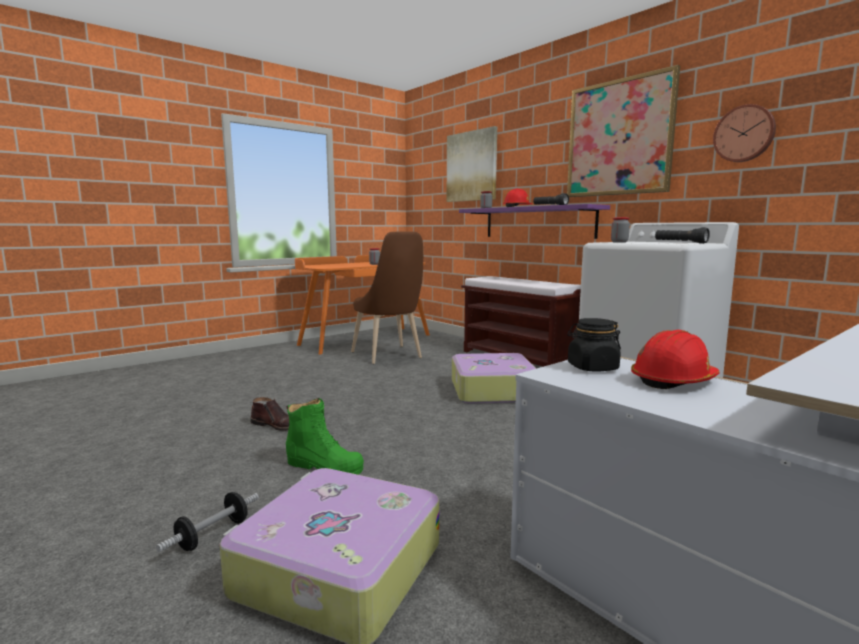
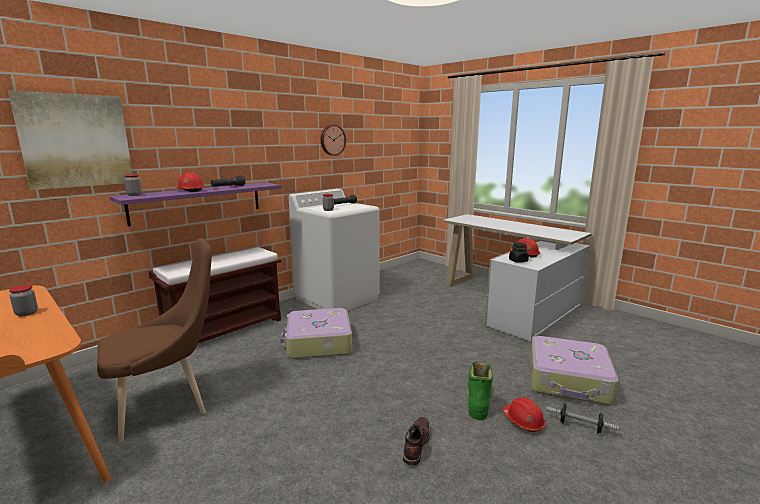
camera: 95 degrees left, 5 degrees up
(262, 489) = (523, 421): none -> red hard hat
(619, 138) = (264, 132): picture -> none

